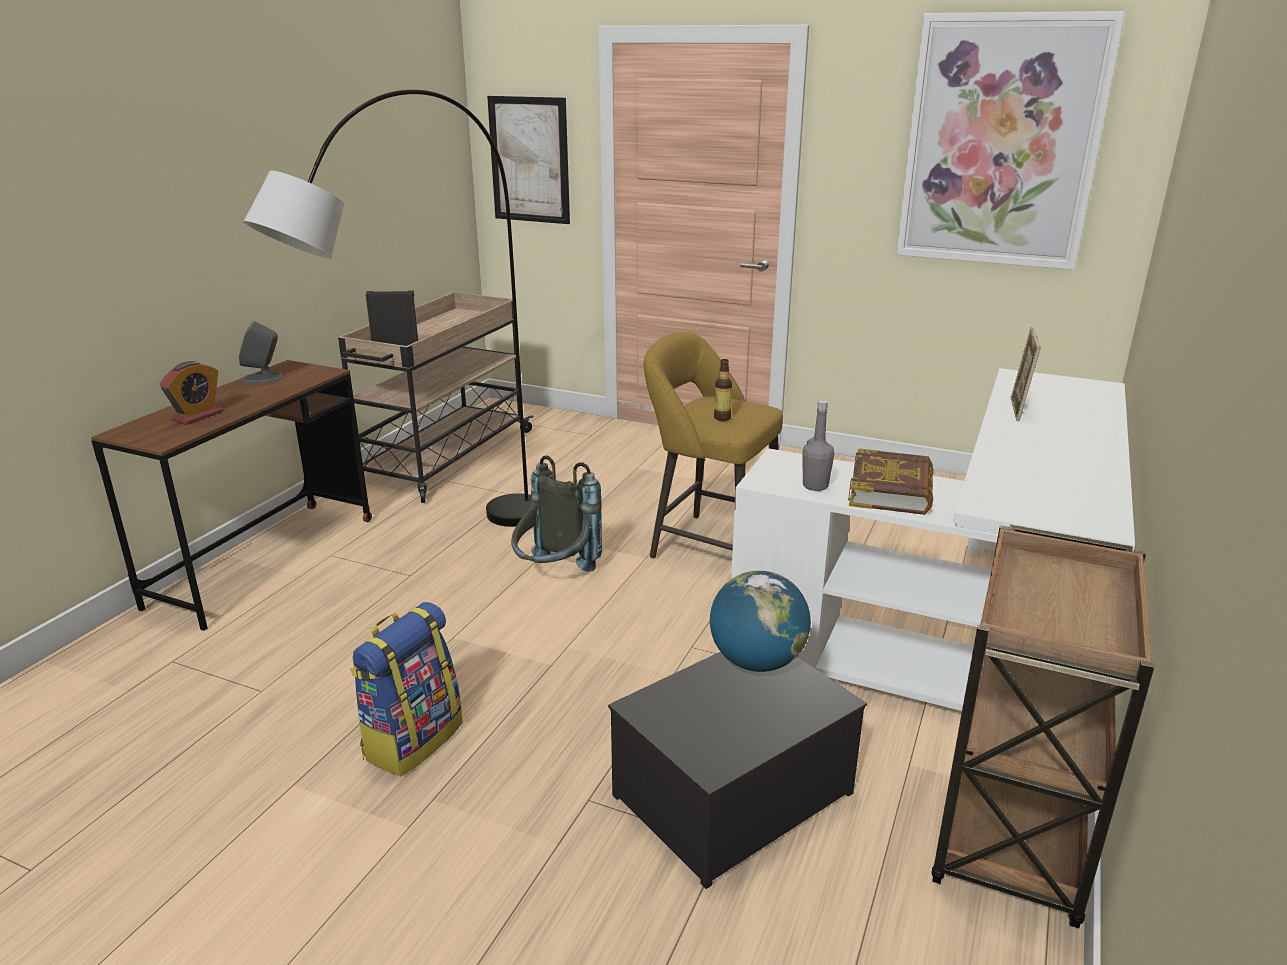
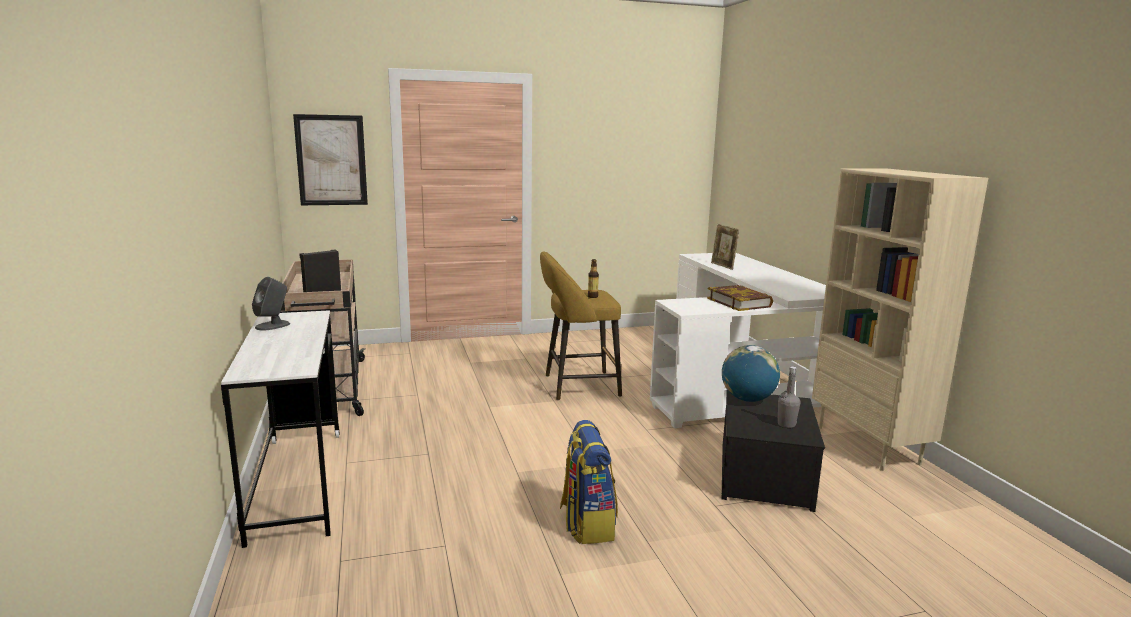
camera: 40 degrees left, 10 degrees down
(197, 416) = (283, 352): alarm clock -> none
(264, 561) = (297, 483): brown desk -> white desk
(432, 555) = (423, 439): grey floor lamp -> none
(555, 576) = (520, 424): grey backpack -> none
(815, 486) = (709, 307): grey bottle -> grey bottle (786, 424)
(1001, 143) = (640, 139): picture -> none
(1011, 836) = (869, 445): brown cart -> beige bookcase

